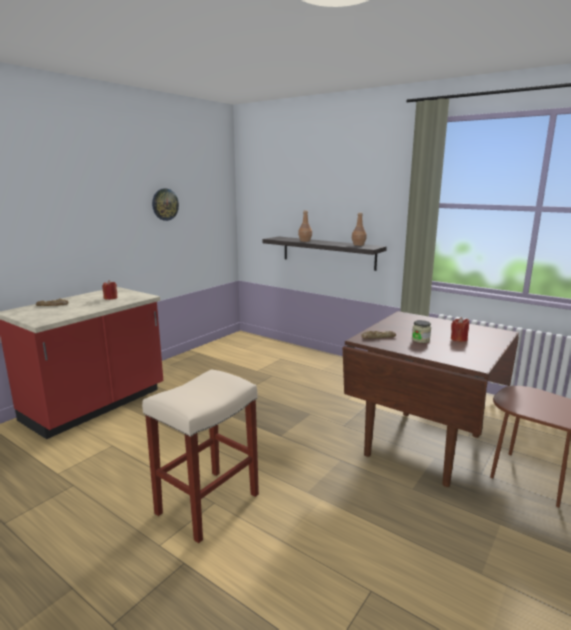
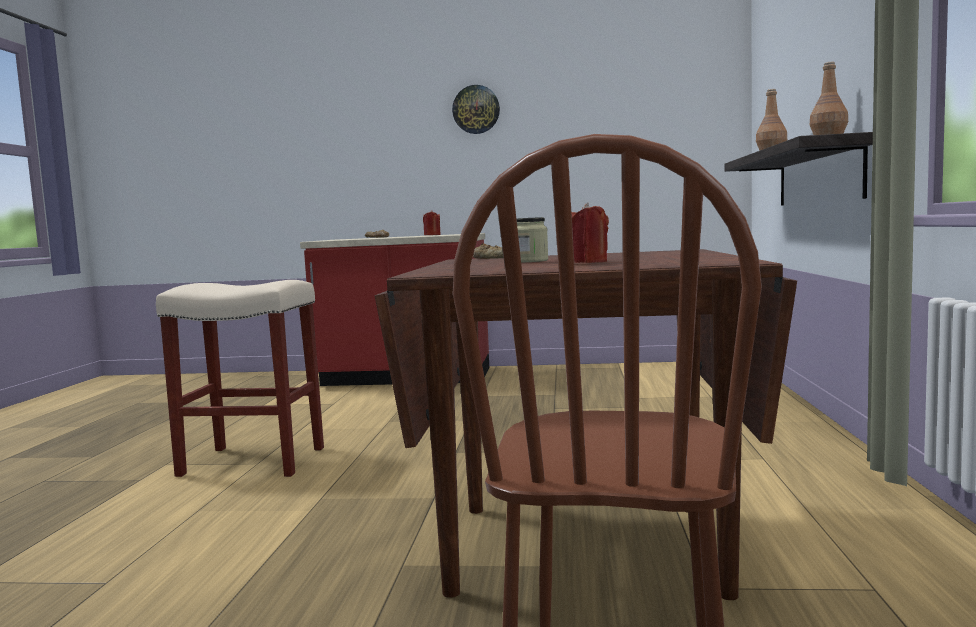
camera: 60 degrees right, 10 degrees down
(165, 204) = (581, 119): wall clock -> wall clock (476, 109)

